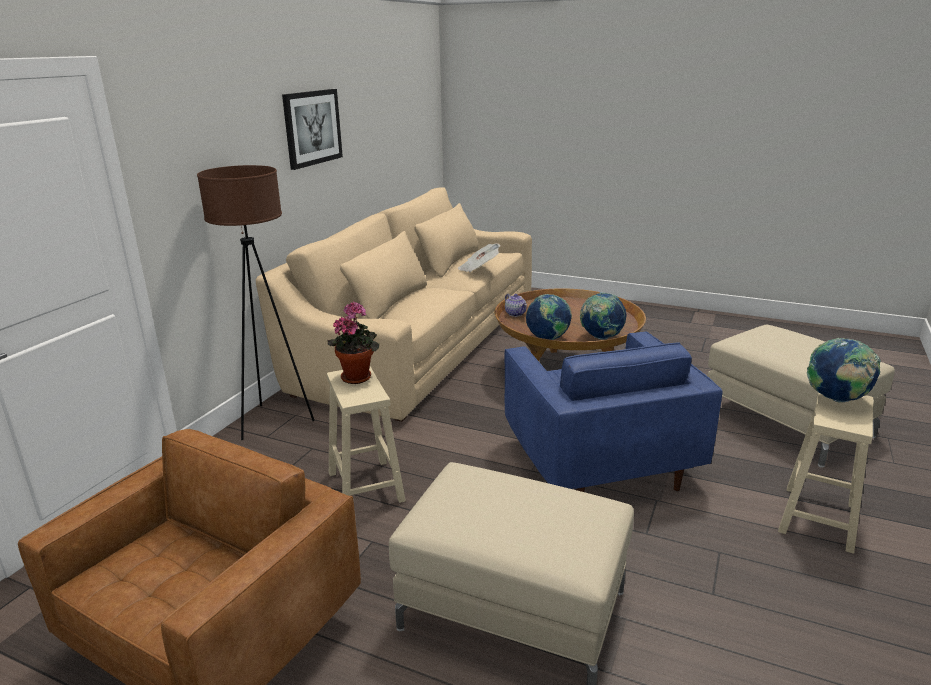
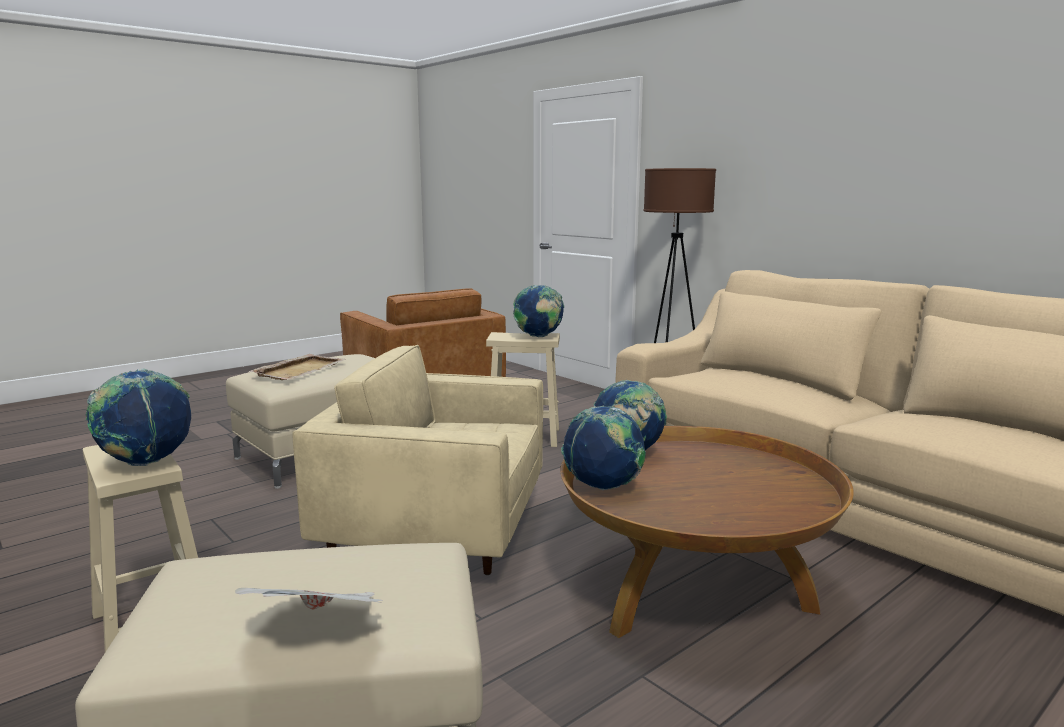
camera: 115 degrees right, 10 degrees down
(312, 127) = (875, 144): picture -> none
(357, 376) = (538, 337): potted plant -> globe
(478, 269) = (920, 424): newspaper -> newspaper (320, 628)
(516, 314) = (752, 458): teapot -> none
(539, 520) = (300, 370): none -> beige tray
(598, 462) = (436, 534): blue armchair -> beige armchair

